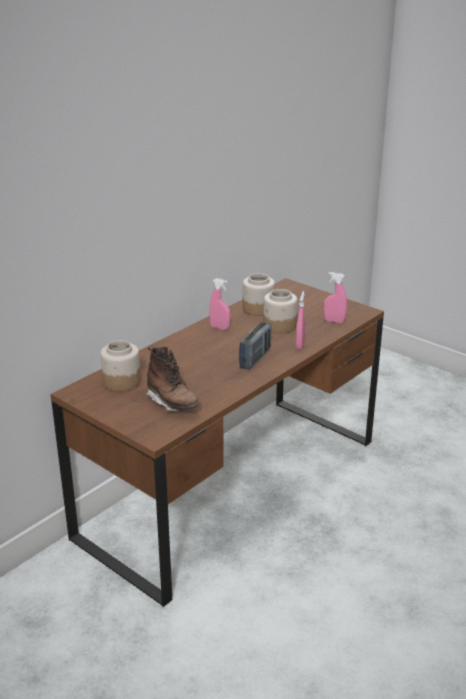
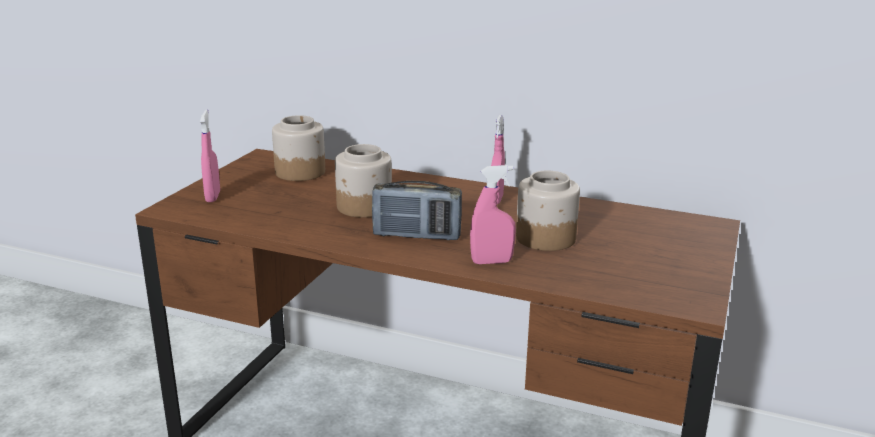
camera: 70 degrees right, 5 degrees down
(172, 403) = (257, 205): brown boot -> none
(258, 309) = (589, 216): jar -> jar (364, 207)
(334, 321) = (614, 280): pink spray bottle -> pink spray bottle (213, 197)

